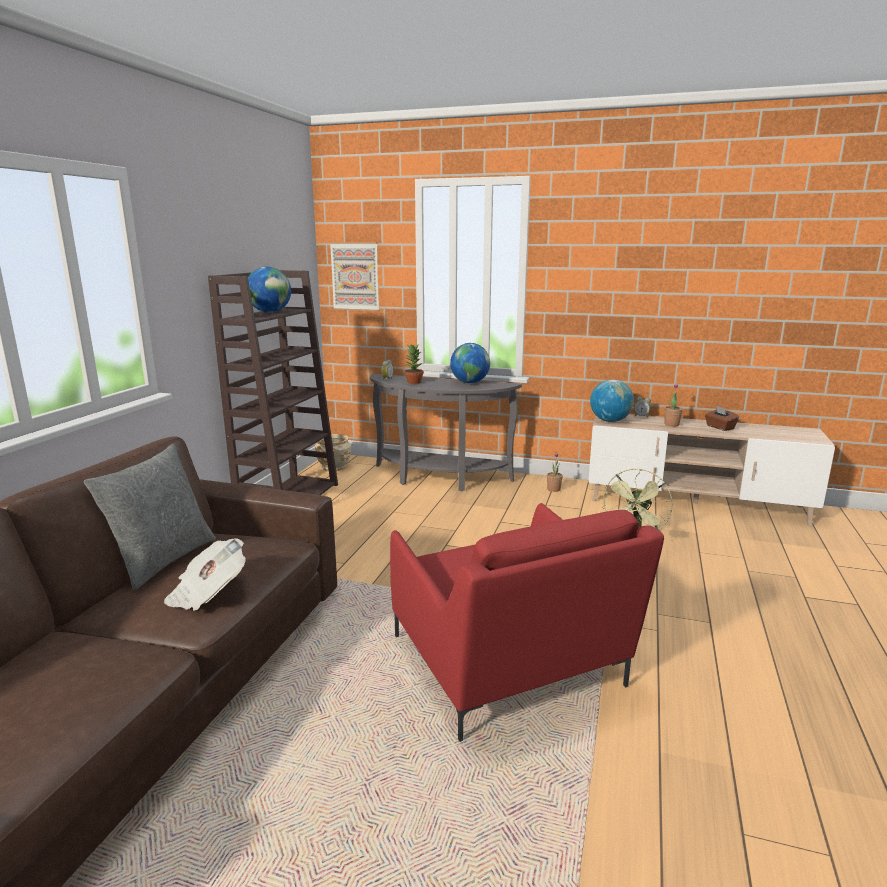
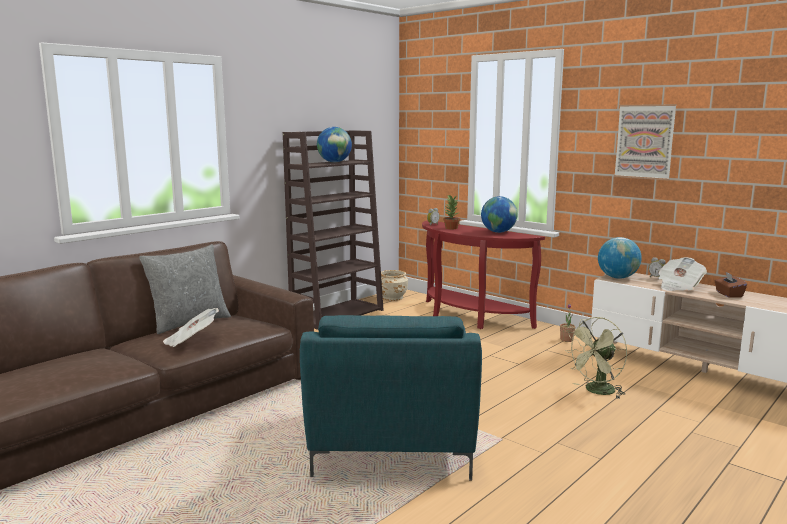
camera: 25 degrees right, 5 degrees down
(355, 276) = (424, 137): picture -> picture (644, 141)
(438, 479) = (468, 318): grey console table -> red console table
(508, 666) = (391, 446): red armchair -> turquoise armchair
(671, 424) = (678, 287): potted plant -> newspaper

